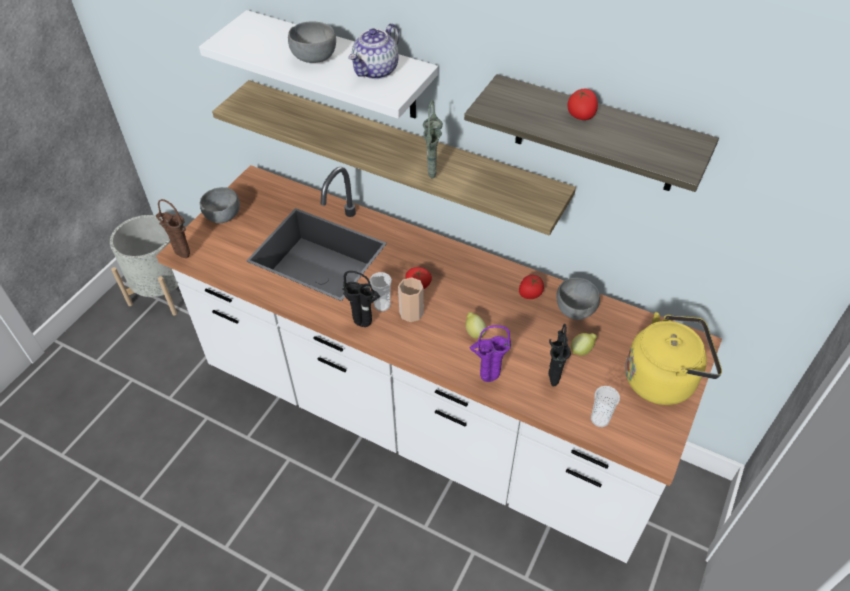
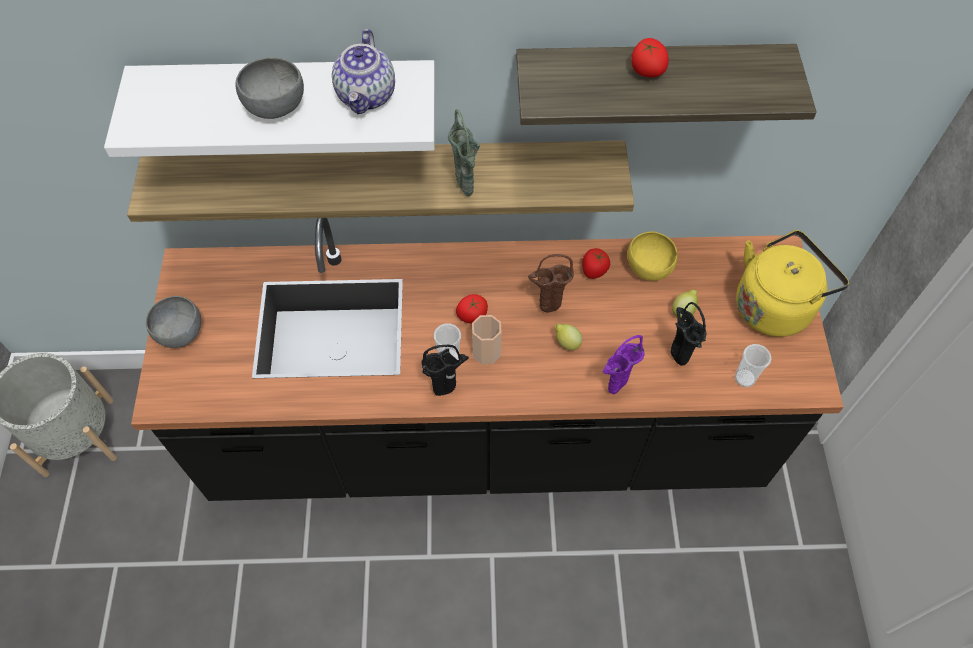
camera: 30 degrees left, 10 degrees up
(182, 256) = (166, 409): brown vase -> brown vase (547, 311)
(426, 419) = (486, 437): white counter -> black counter
(575, 310) = (649, 268): grey bowl -> yellow bowl

